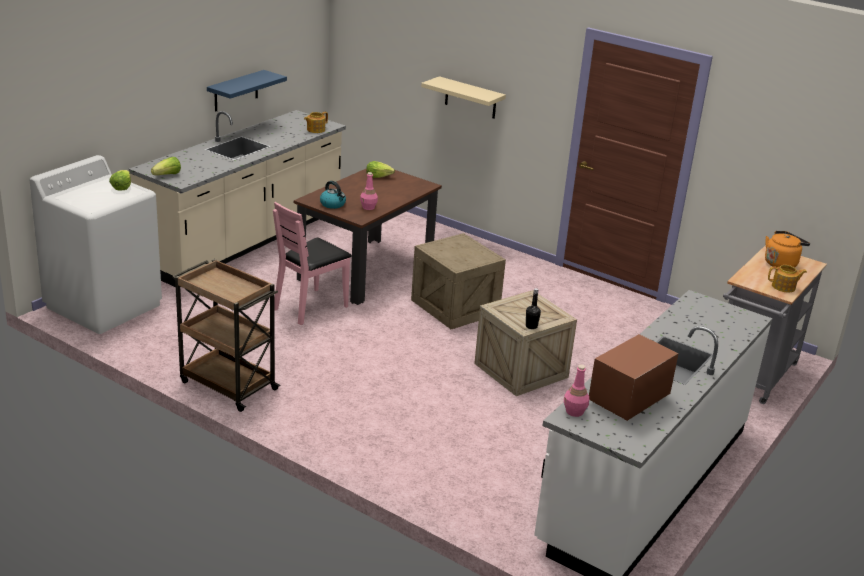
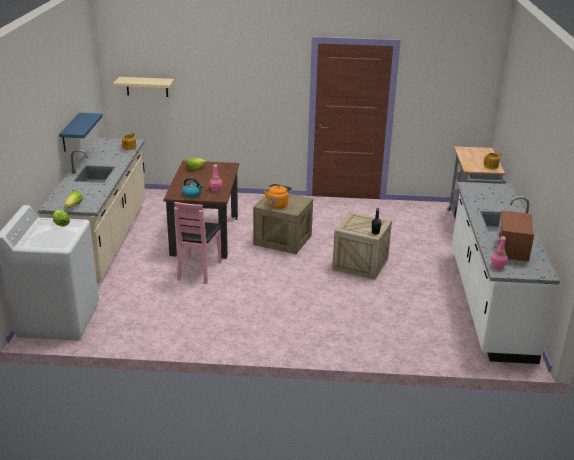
camera: 30 degrees left, 0 degrees up
(227, 385) = (207, 339): brown cart -> none
(470, 98) = (228, 100): beige shelf -> beige shelf (147, 86)
(781, 263) = (474, 154): orange kettle -> orange kettle (278, 204)

